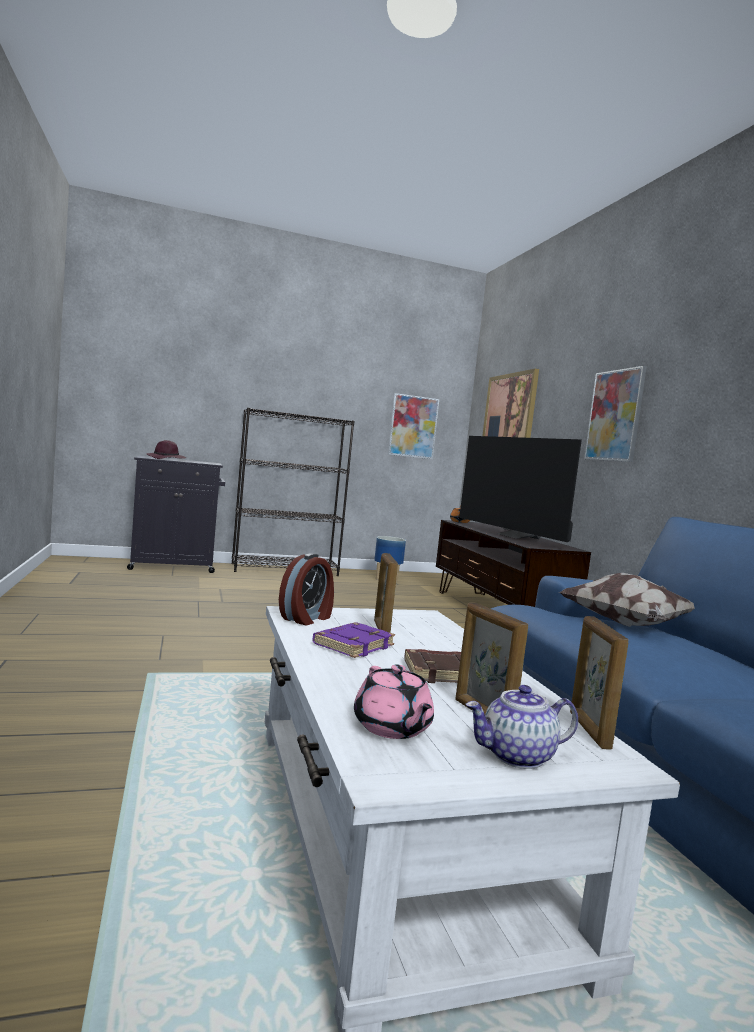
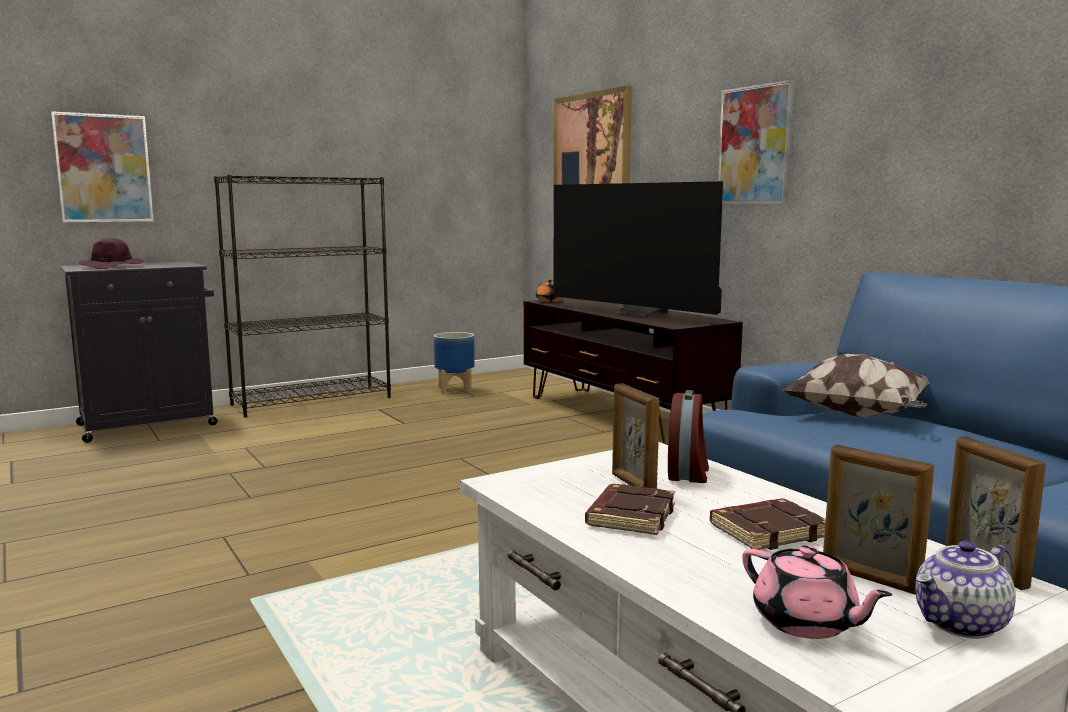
camera: 15 degrees left, 5 degrees up
(307, 618) = (532, 488): alarm clock -> alarm clock (689, 473)
(353, 645) = (630, 516): purple book -> brown book
(413, 426) = (456, 175): picture -> picture (104, 168)

